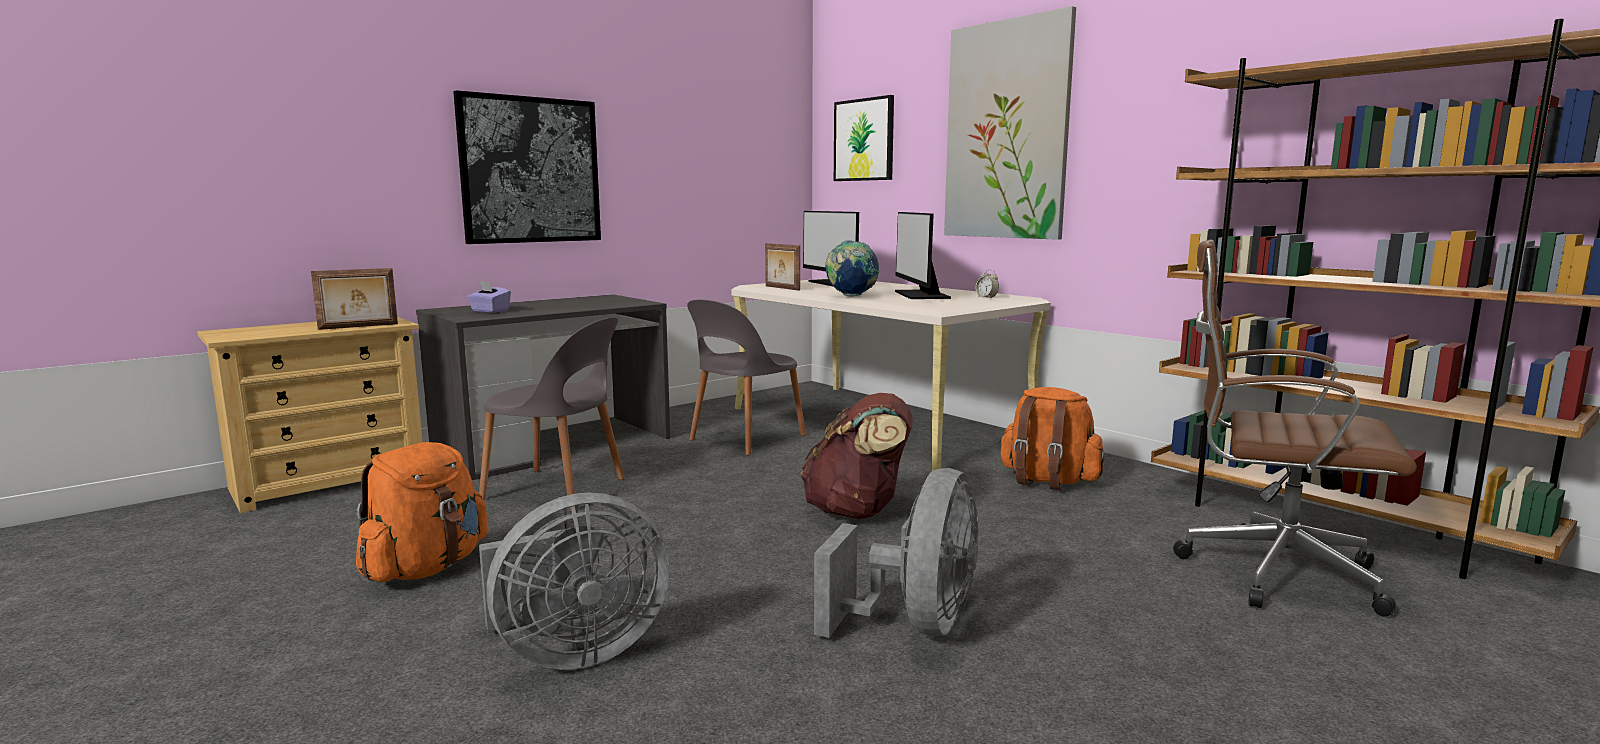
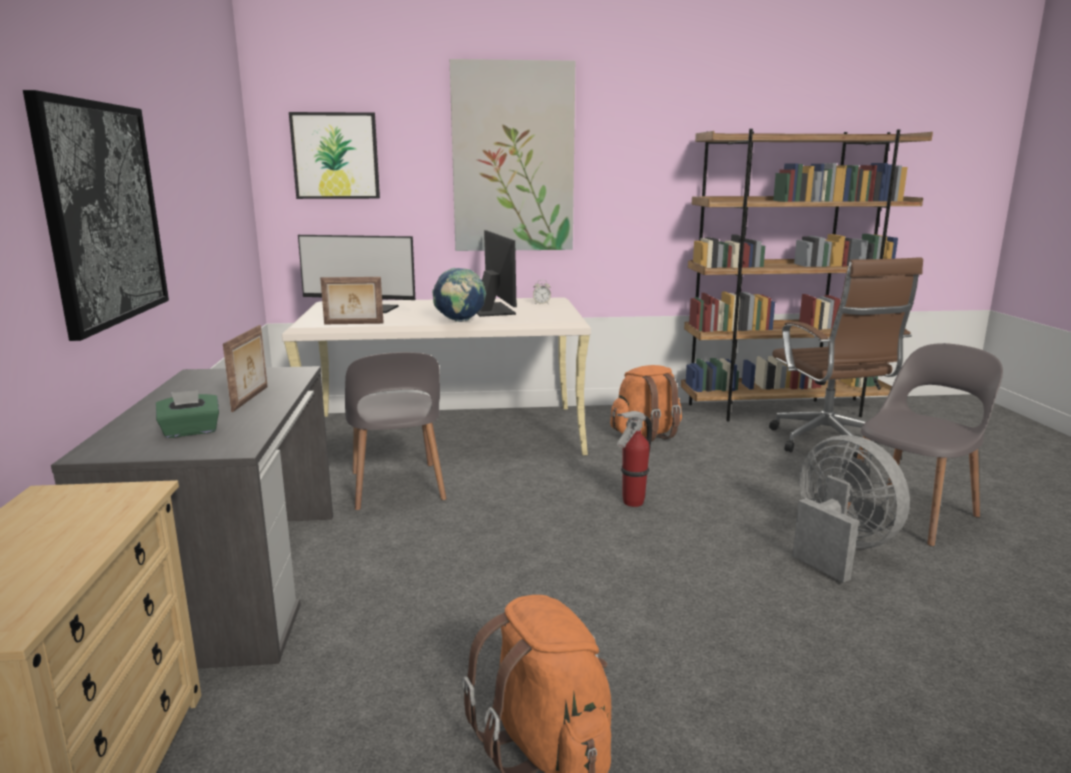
camera: 55 degrees left, 5 degrees up
(358, 327) = (116, 516): picture frame -> picture frame (251, 398)
(489, 311) = (190, 431): purple tissue box -> green tissue box
(557, 490) = (401, 613): grey chair -> grey chair (912, 513)
(574, 652) = (811, 691): grey fan -> none
(858, 511) = (632, 503): brown backpack -> fire extinguisher
(920, 295) = (492, 309): monitor -> monitor turned 135 degrees counterclockwise
(1270, 572) = (828, 443): brown office chair -> brown office chair turned 75 degrees counterclockwise

